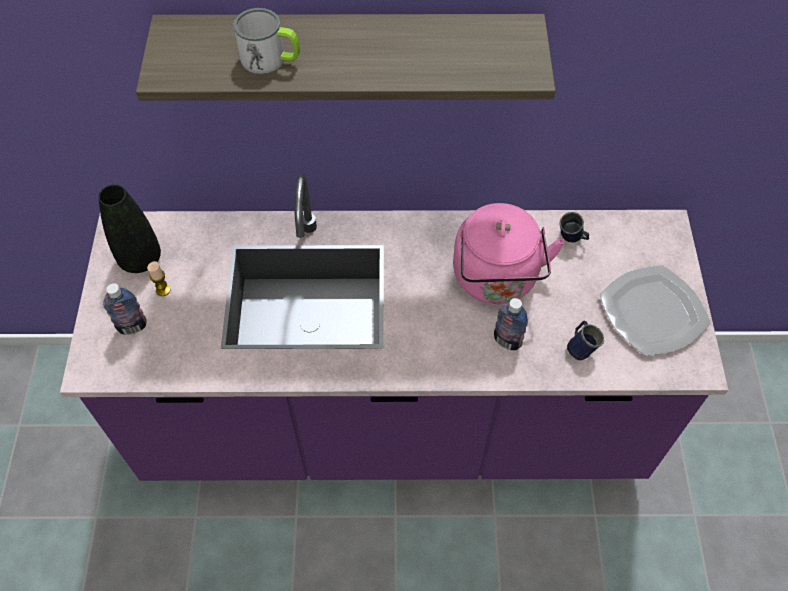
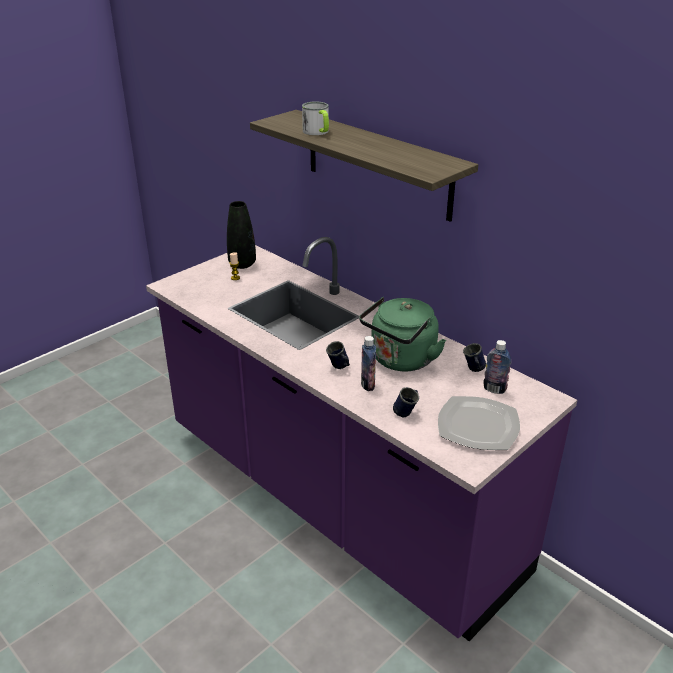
camera: 45 degrees right, 25 degrees down
(132, 327) = (204, 282): bottle -> bottle (494, 389)
(453, 340) = (339, 367): none -> blue mug
(496, 280) = (400, 360): pink kettle -> green kettle

